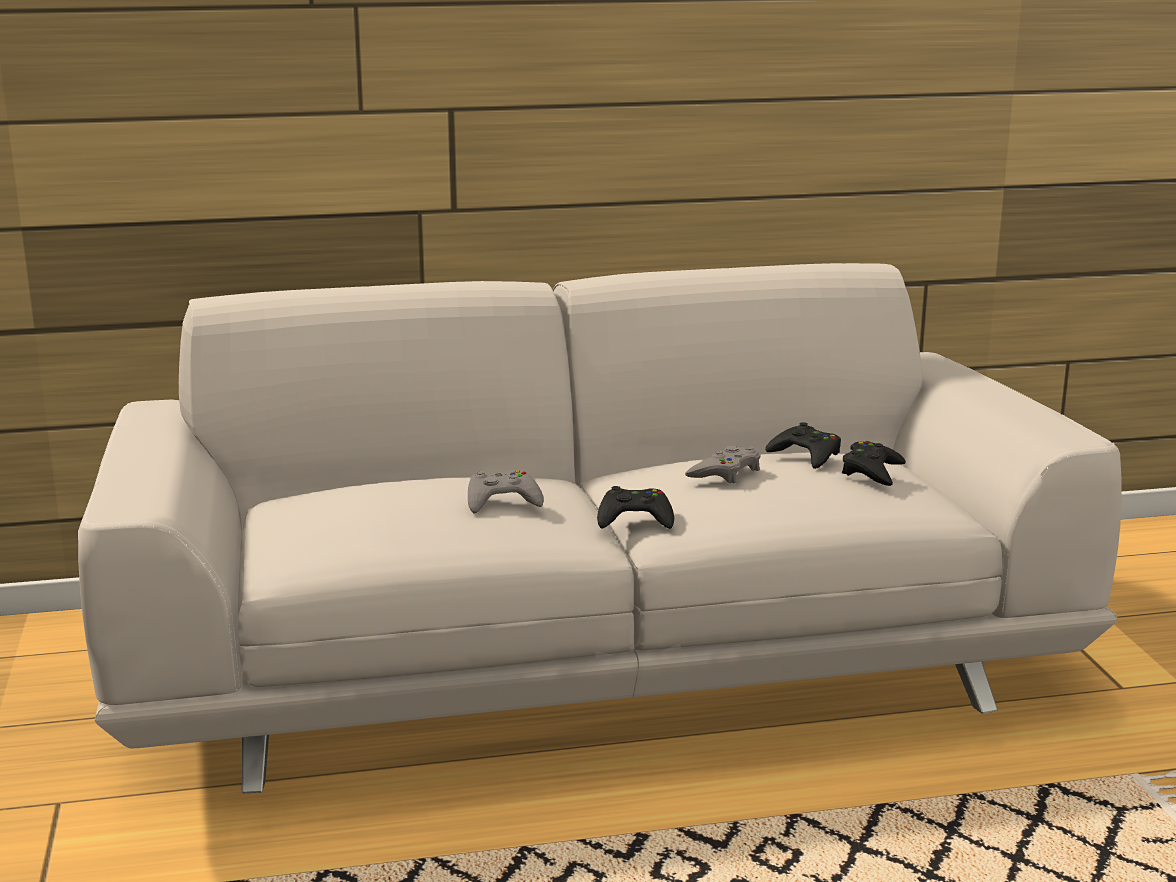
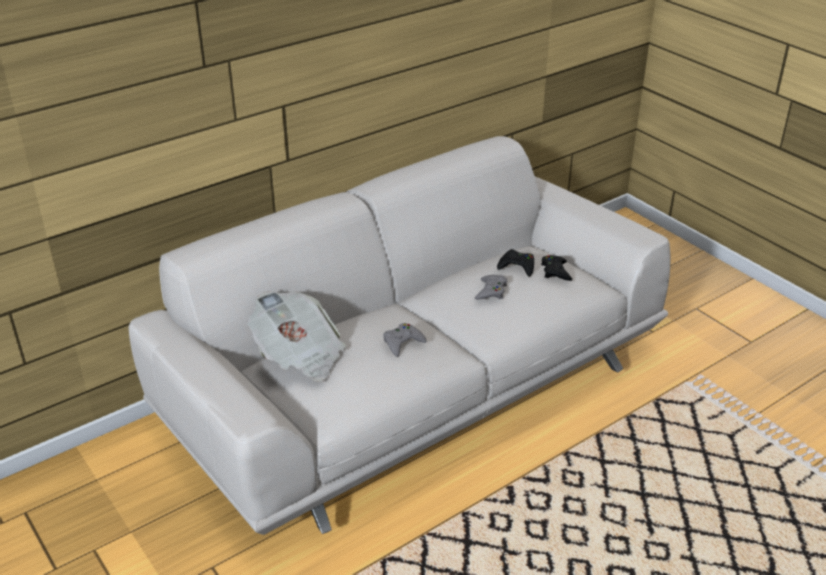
camera: 25 degrees left, 15 degrees up
(323, 483) = (299, 355): none -> newspaper
(635, 518) = (469, 334): black game controller -> none

